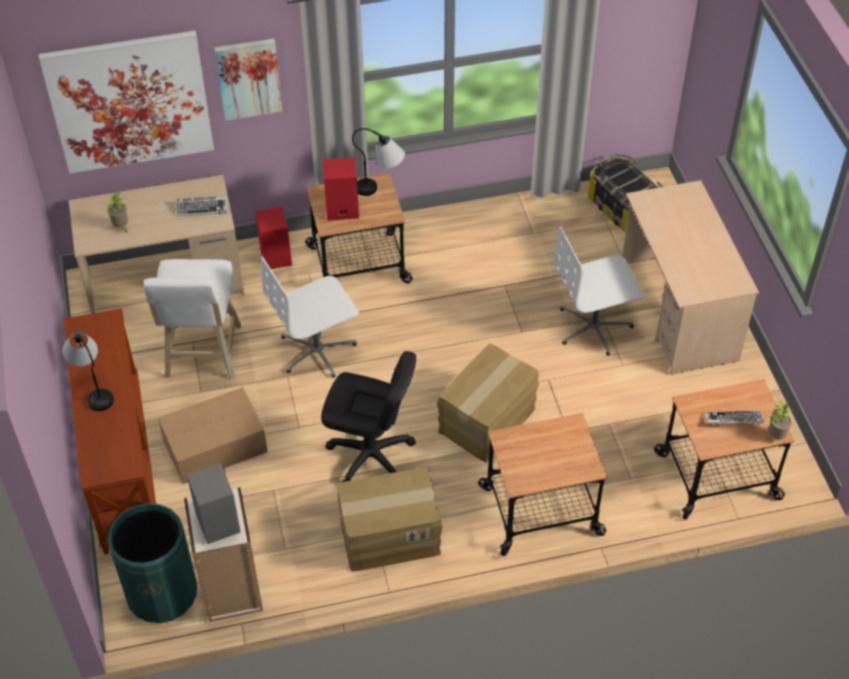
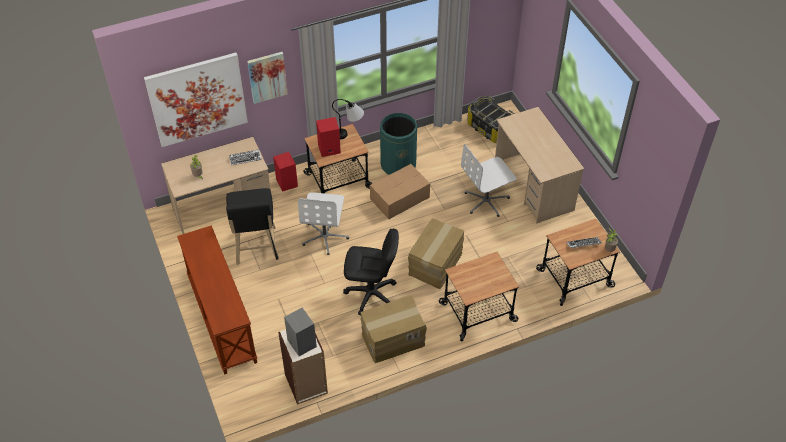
camera: 10 degrees left, 0 degrees up
(94, 388) = (207, 275): table lamp -> none
(162, 593) = (265, 392): green trash can -> green trash can (398, 165)
(202, 355) = (256, 248): white stool -> black stool
(213, 446) = (275, 301): cardboard box -> cardboard box (399, 198)
(317, 350) = (325, 236): white office chair -> white office chair turned 45 degrees counterclockwise

